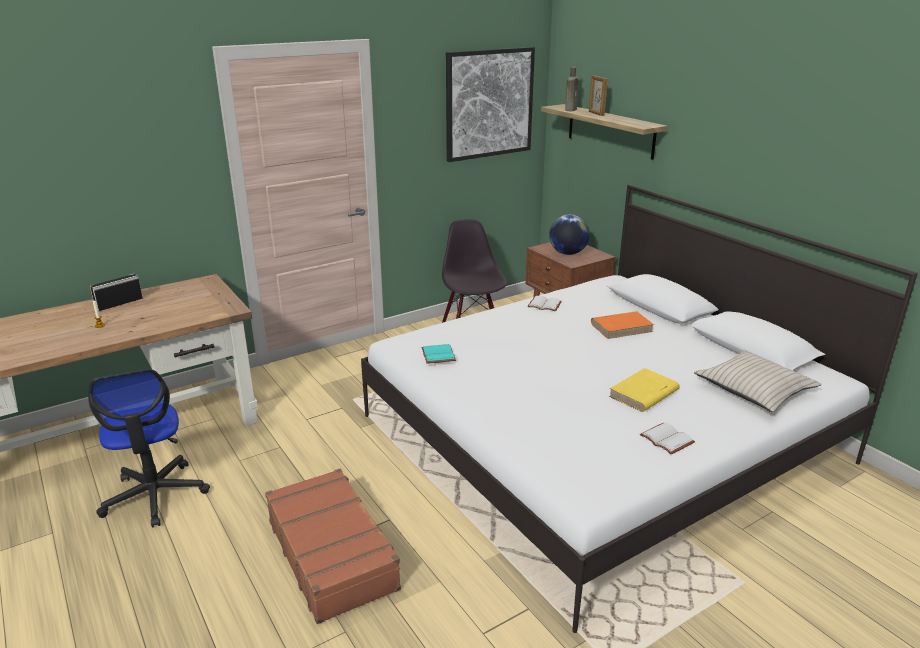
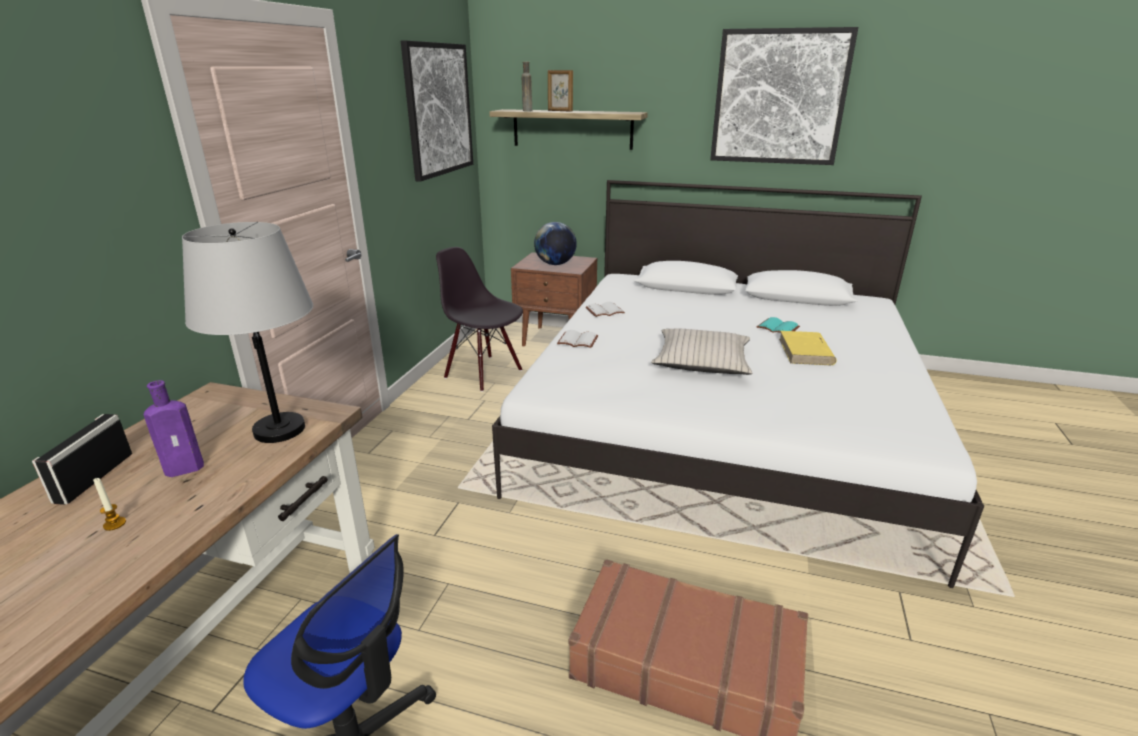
camera: 40 degrees left, 0 degrees up
(150, 313) = (187, 468): none -> purple bottle
(203, 309) = (279, 430): none -> grey table lamp
(437, 355) = (602, 384): turquoise book -> turquoise book (776, 328)
(622, 327) = (695, 309): orange book -> none
(665, 439) = (883, 378): white book -> white book (577, 341)
(754, 390) = (854, 322): beige pillow -> beige pillow (701, 362)
(781, 131) = (779, 98): none -> picture

